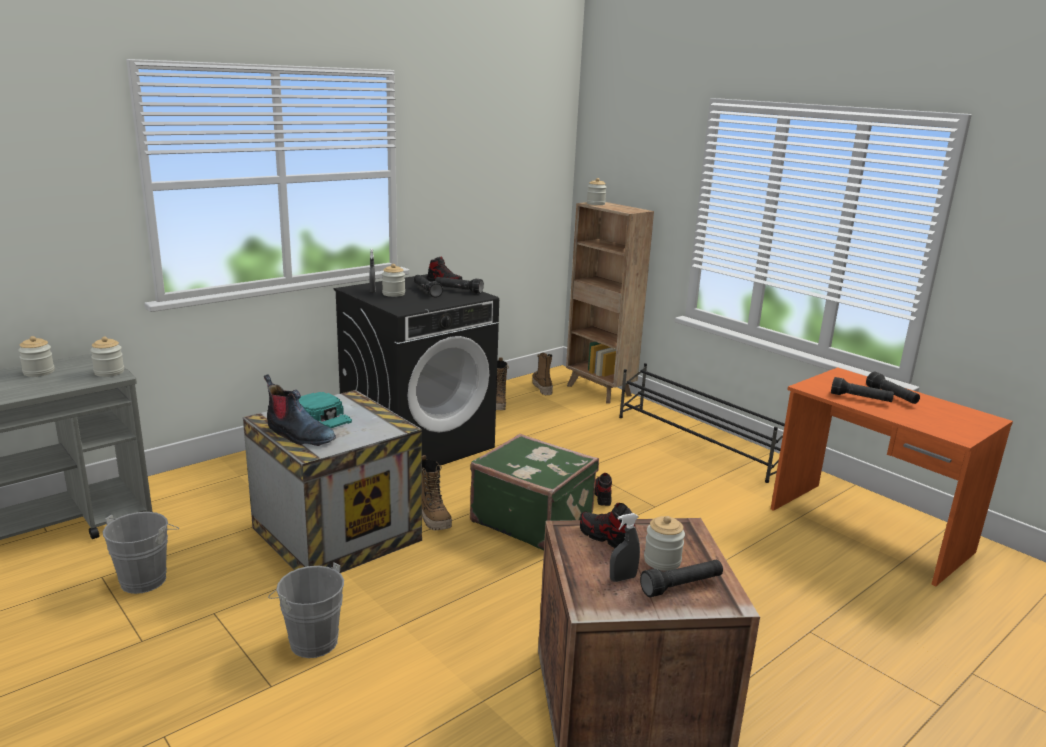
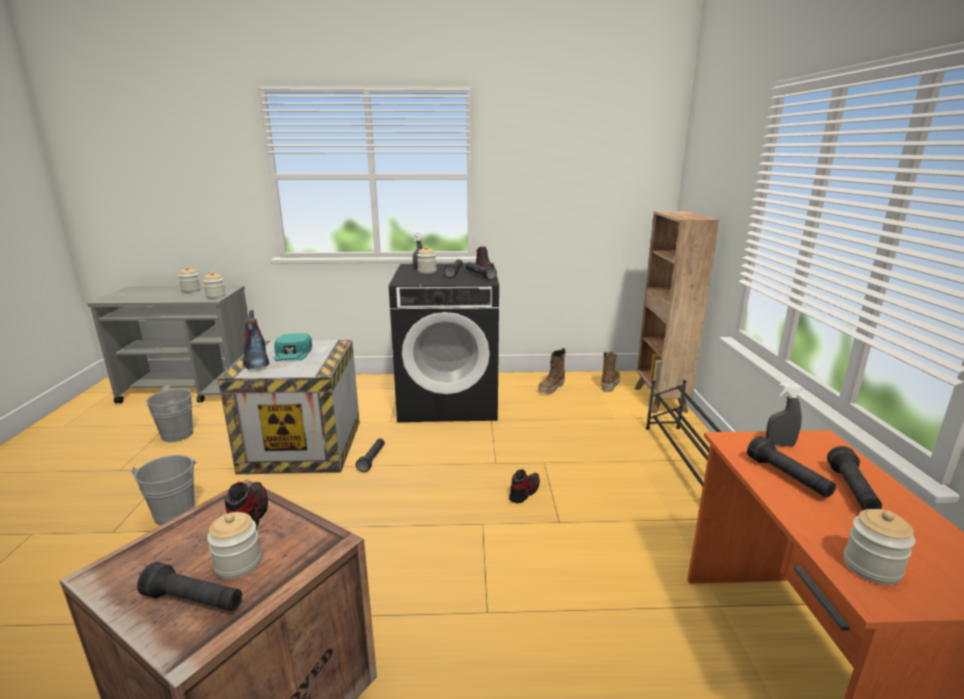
camera: 40 degrees right, 0 degrees up
(433, 519) = (372, 459): boot -> black flashlight
(532, 519) = (438, 489): green suitcase -> none
(595, 204) = (671, 212): jar -> jar (871, 567)
(622, 578) = (176, 562): grey spray bottle -> grey spray bottle (779, 444)

